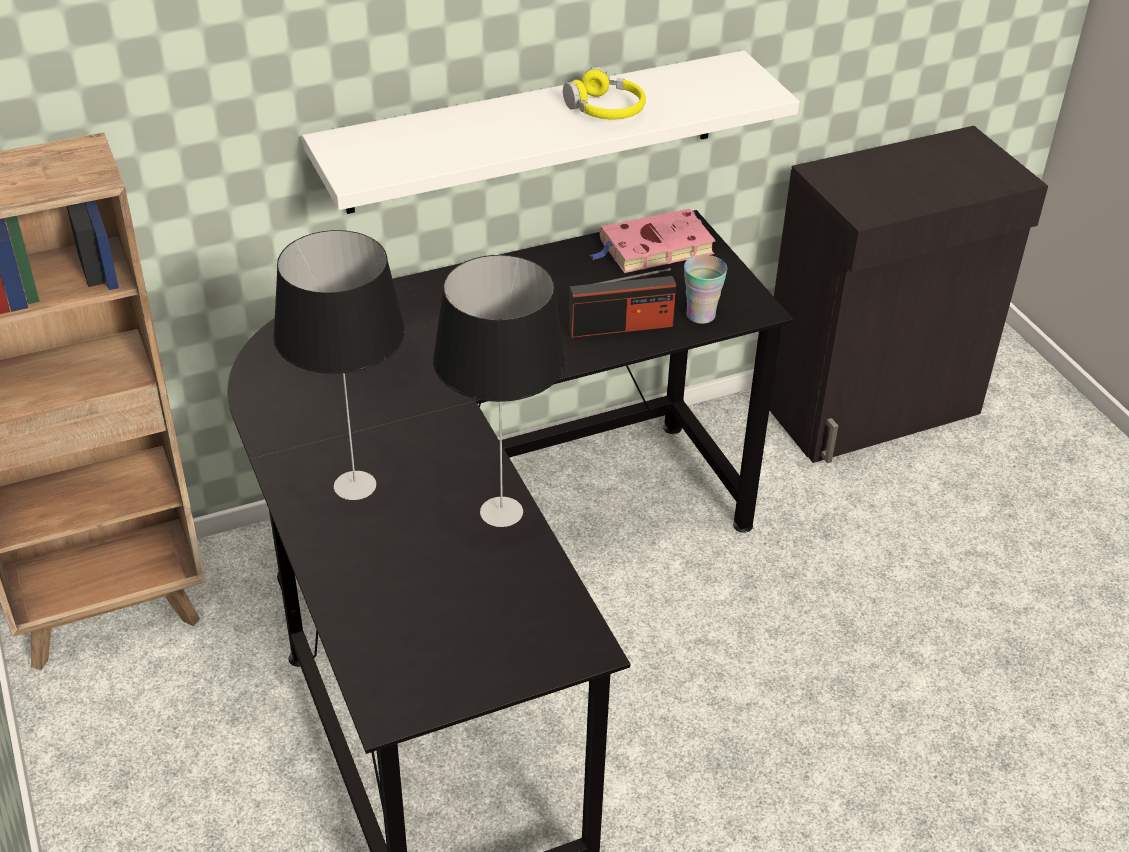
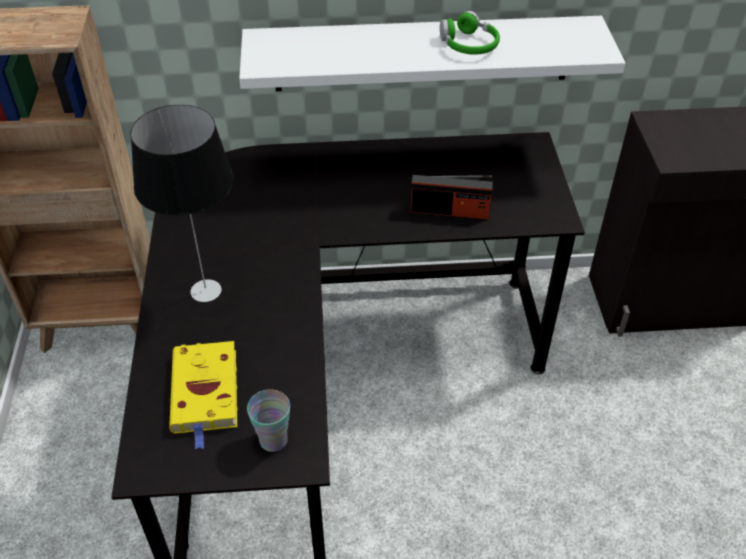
camera: 20 degrees right, 5 degrees up
(422, 604) = (206, 394): none -> yellow book
(503, 512) = (296, 336): table lamp -> none
(605, 109) = (468, 45): yellow headphones -> green headphones
(653, 248) = (502, 155): pink book -> none
(700, 315) = (514, 215): cup -> cup (273, 440)

